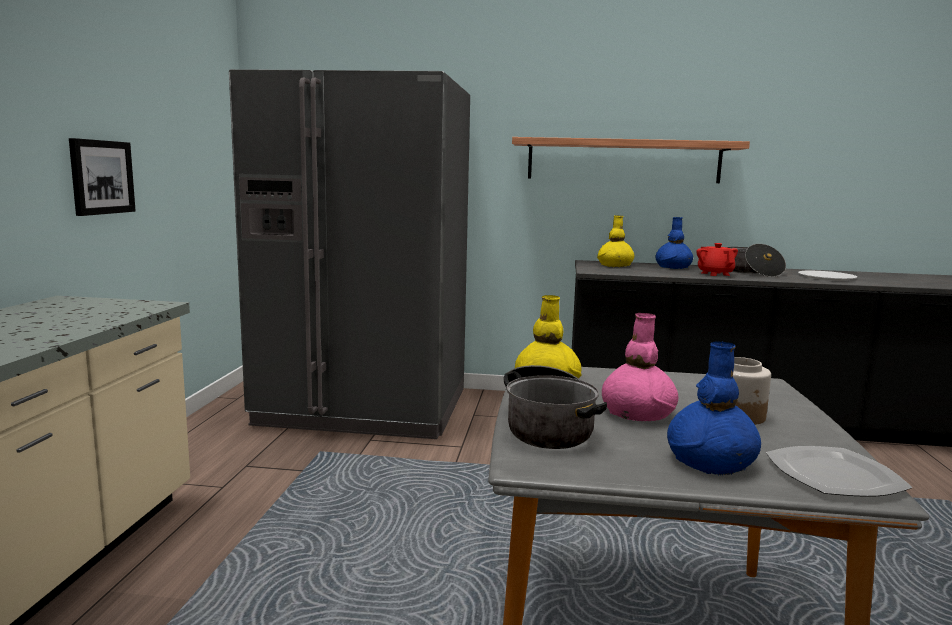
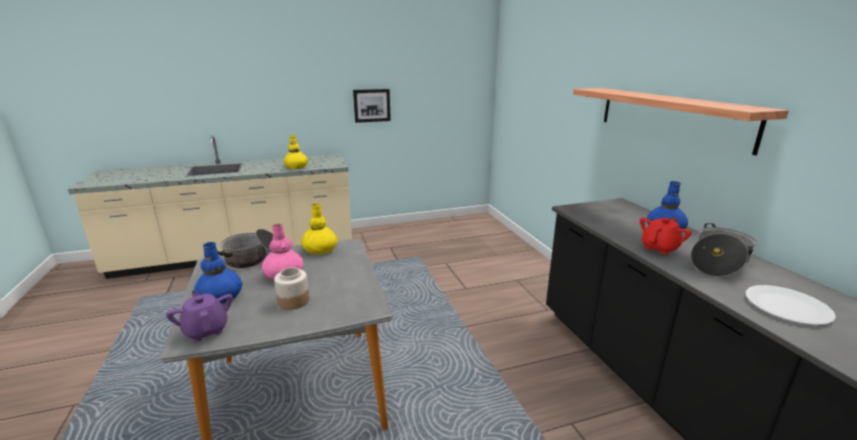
camera: 65 degrees right, 10 degrees up
(365, 407) = (483, 248): grey fridge -> none
(615, 265) = (619, 211): yellow vase -> yellow vase (296, 167)
(834, 475) = (206, 330): plate -> purple teapot

